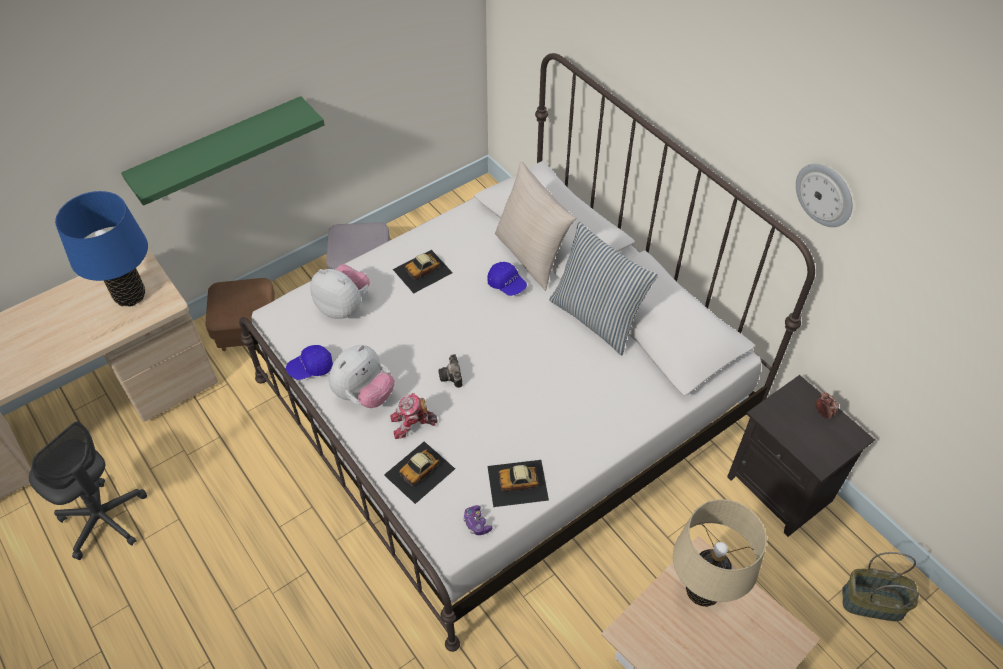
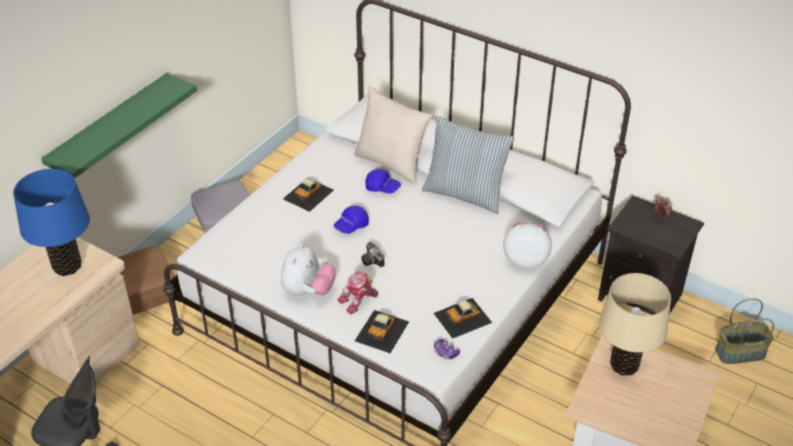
camera: 20 degrees left, 10 degrees down
(311, 368) = (252, 284): blue cap -> blue cap (351, 226)
(344, 306) = (256, 234): plush toy -> plush toy (525, 259)
(825, 194) = (624, 41): wall clock -> none

